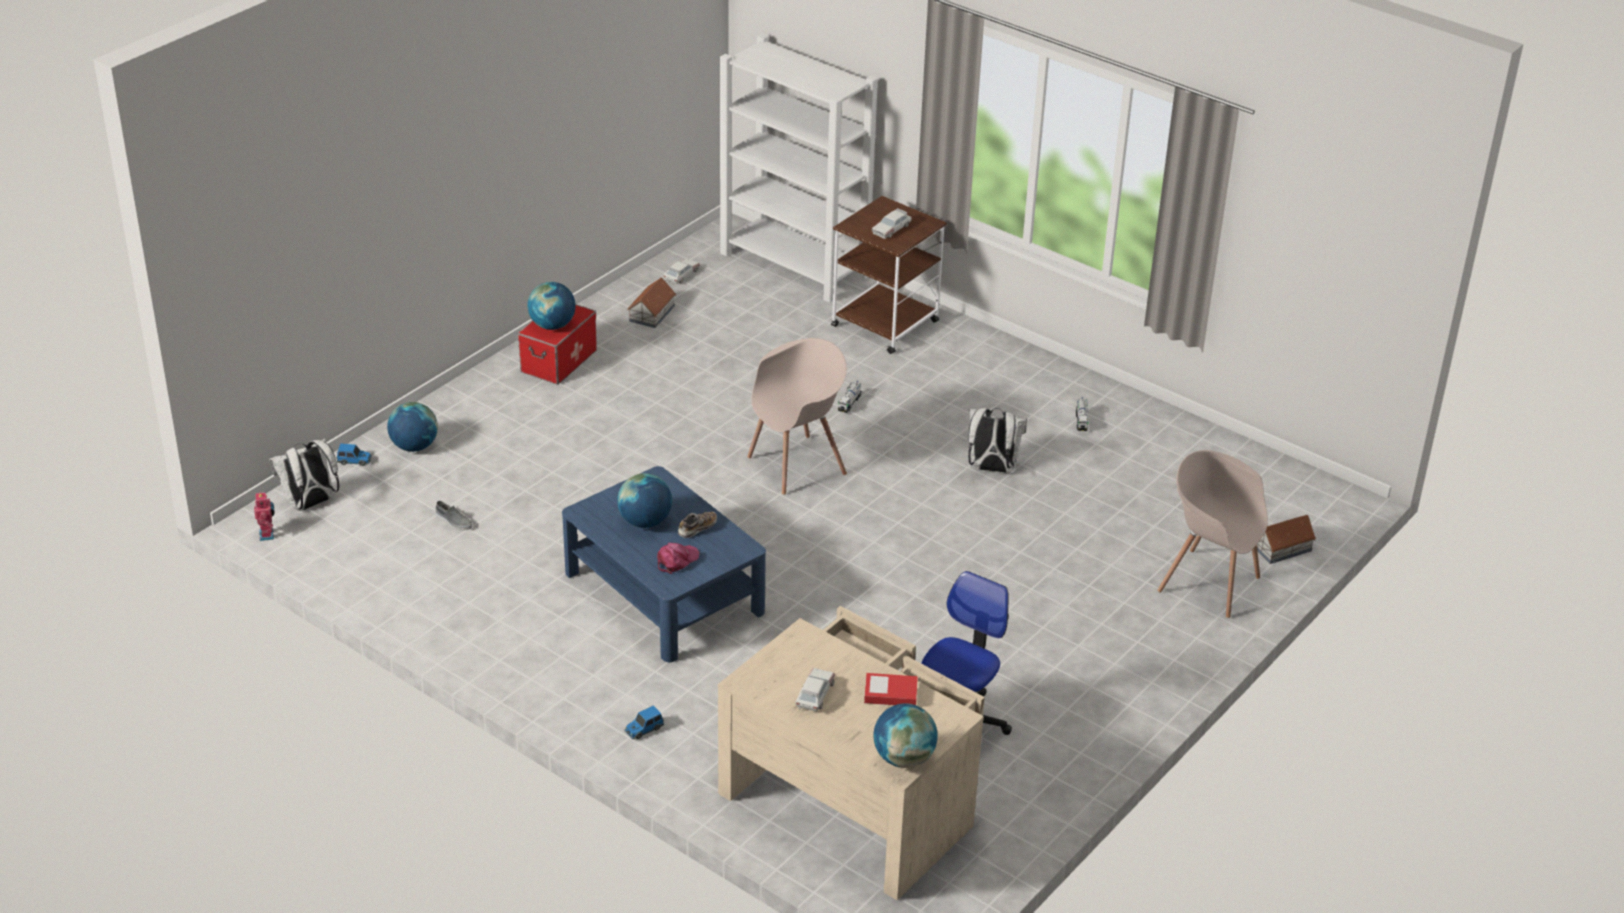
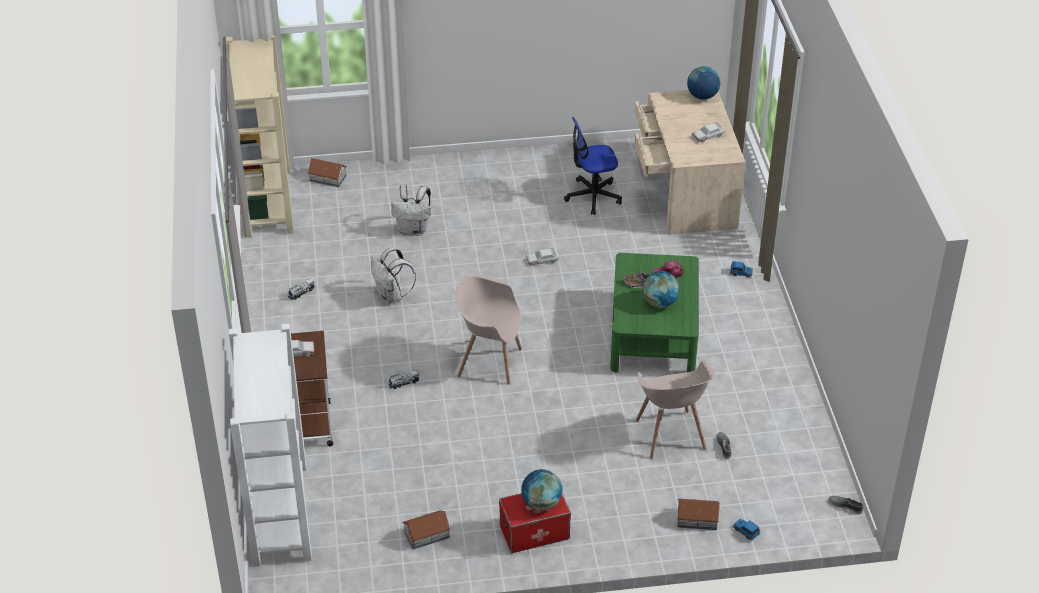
camera: 135 degrees left, 5 degrees up
(268, 535) = (845, 506): toy robot -> grey shoe
(310, 504) = (801, 513): white backpack -> white backpack (414, 230)
(414, 446) = (697, 519): globe -> toy house
(663, 592) = (653, 333): blue coffee table -> green coffee table
(681, 275) = (363, 557): toy car -> toy car (542, 260)
(890, 694) = (675, 119): book -> none
(1207, 583) = (389, 184): beige chair -> beige chair (670, 435)
(1285, 483) = (267, 202): none -> beige bookcase

